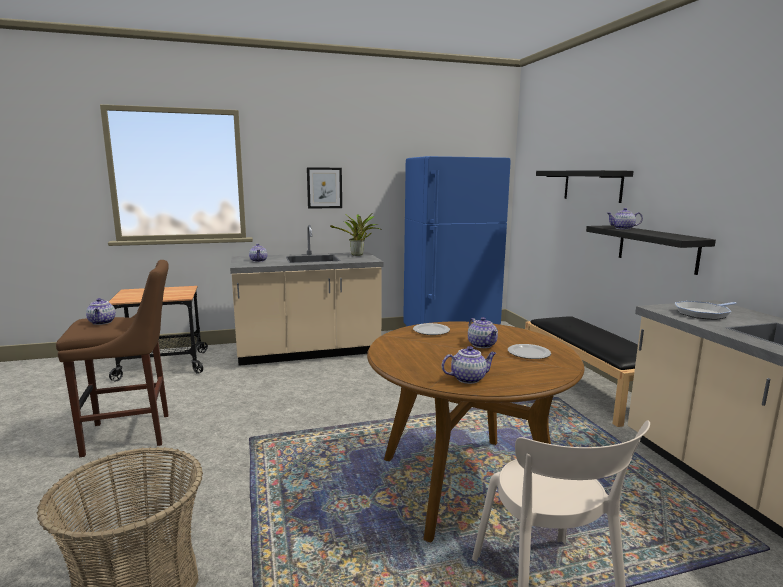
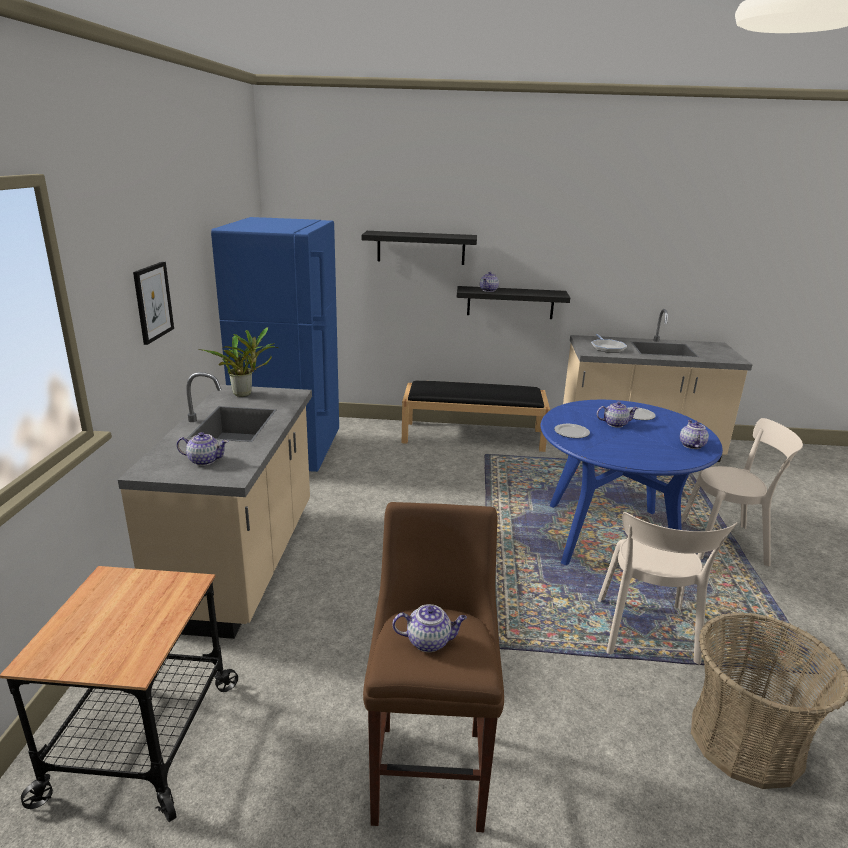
camera: 70 degrees left, 10 degrees up
(293, 516) = (646, 634): none -> beige chair
(466, 484) = (610, 536): brown dining table -> blue dining table

